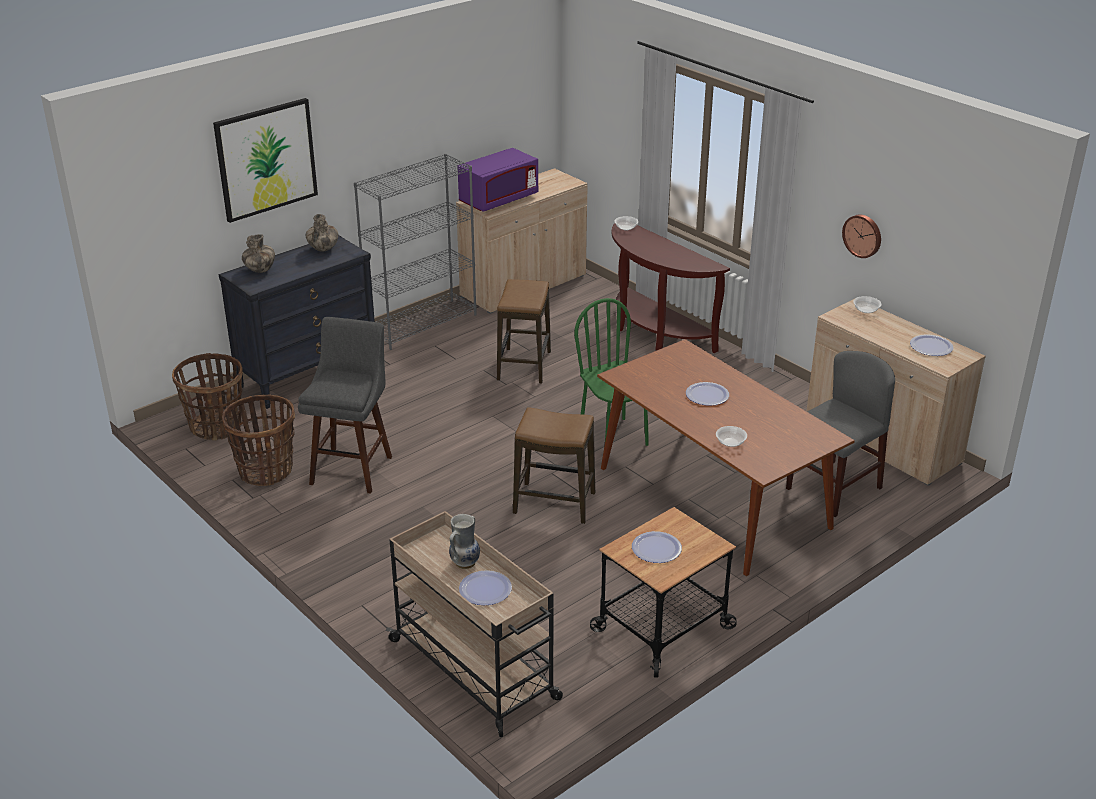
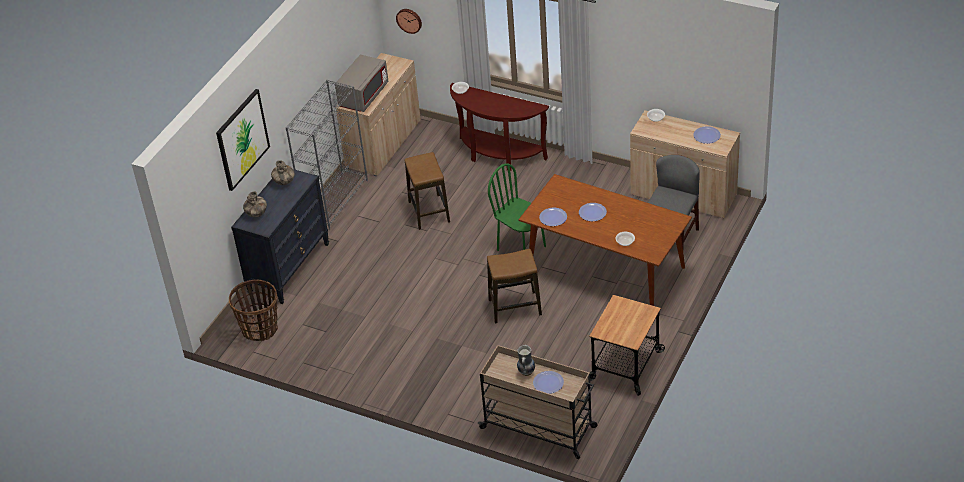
camera: 20 degrees left, 10 degrees up
(266, 471) = (320, 349): basket -> none
(353, 467) = (373, 327): grey stool -> none
(499, 200) = (364, 96): purple microwave -> grey microwave
(656, 548) = (619, 324): plate -> plate (553, 217)
(863, 235) = (643, 73): wall clock -> wall clock (409, 20)

